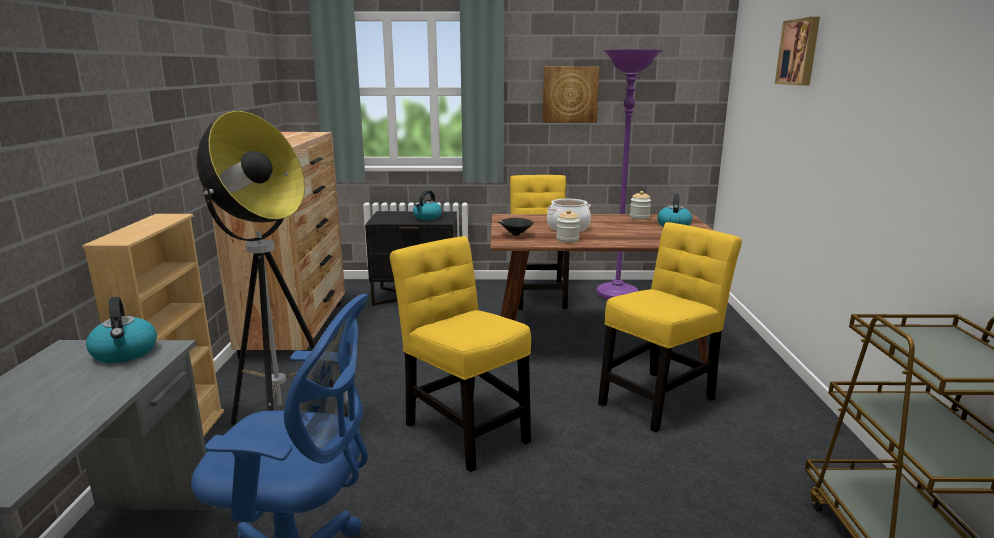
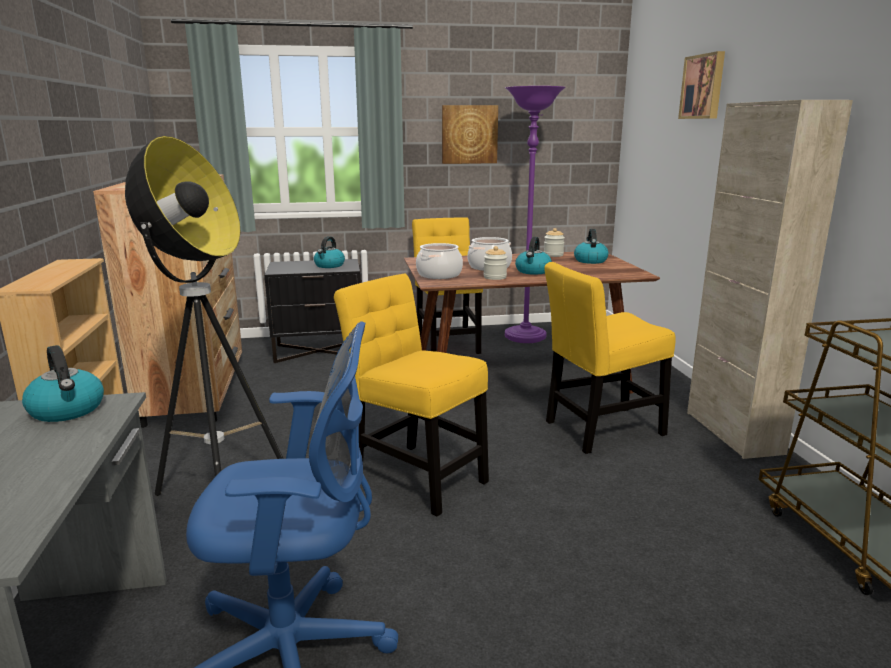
camera: 10 degrees left, 0 degrees up
(515, 234) = (439, 275): black bowl -> cooking pot
(609, 235) = (533, 271): none -> kettle
(659, 398) = (600, 430): yellow chair -> yellow chair turned 150 degrees counterclockwise
(801, 414) = (733, 432): none -> beige cabinet

